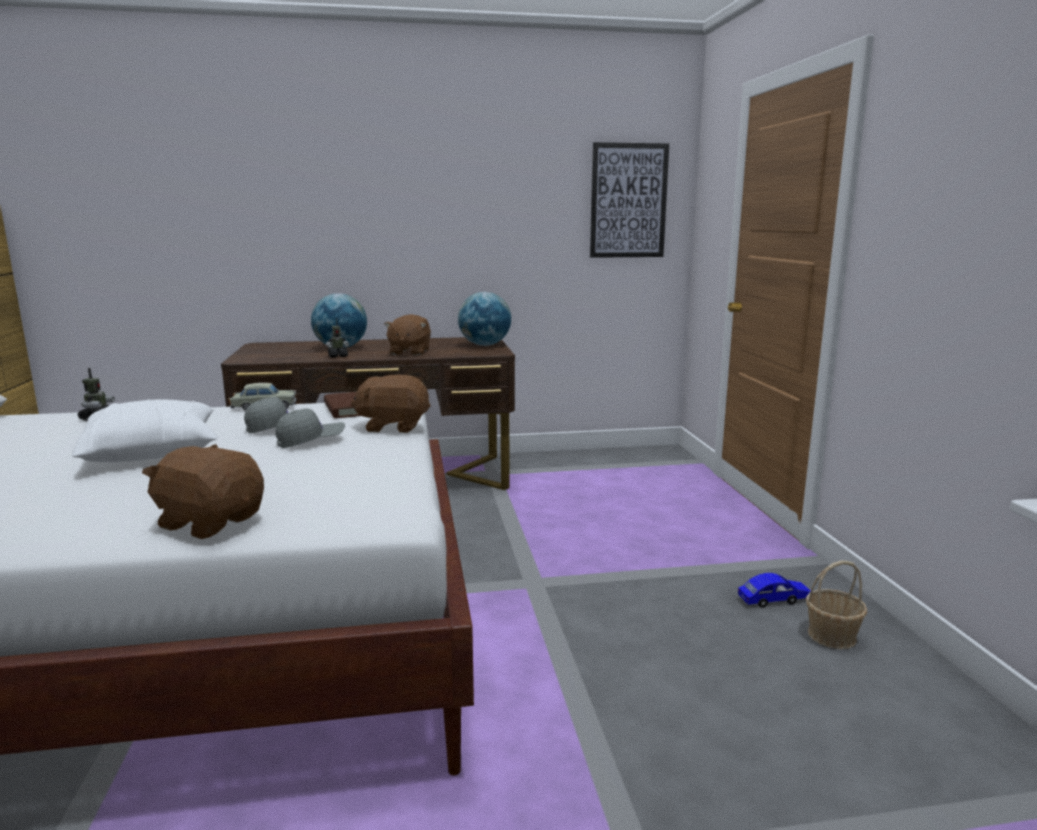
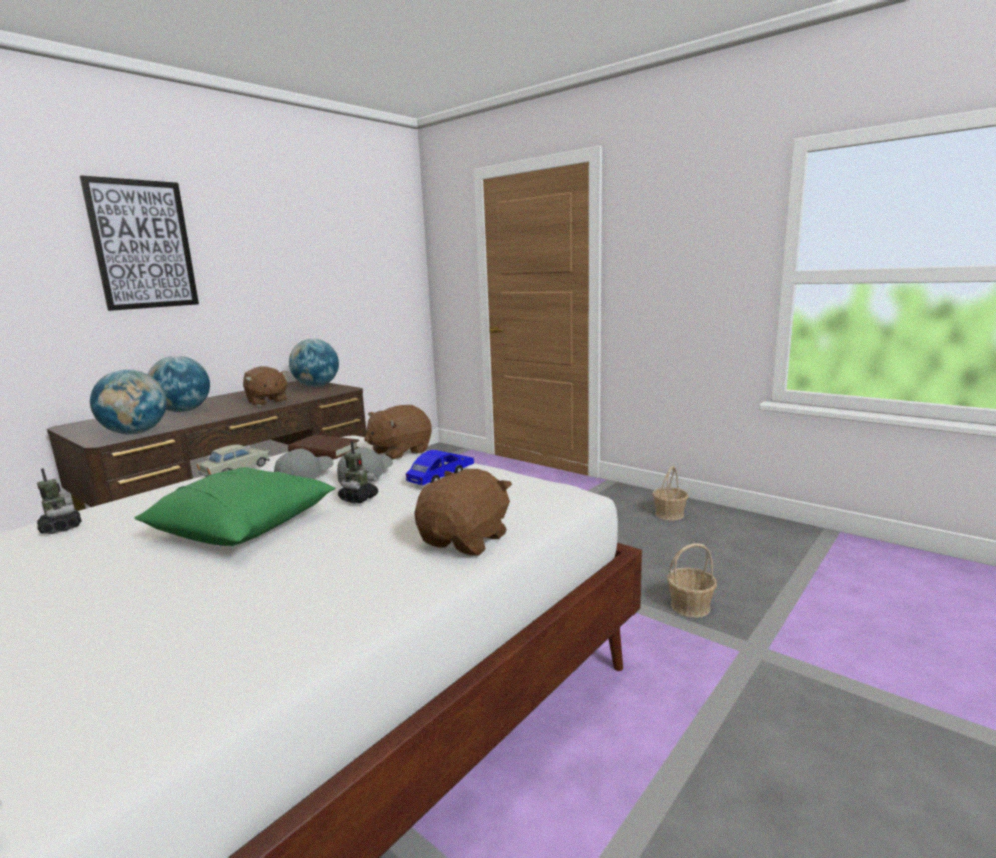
camera: 40 degrees left, 0 degrees up
(153, 452) = (244, 526): white pillow -> green pillow
(211, 522) = (466, 540): brown plush toy -> brown plush toy turned 135 degrees clockwise
(269, 359) = (135, 433): none -> globe
(338, 356) = (206, 417): toy robot -> toy robot (358, 498)
(628, 201) = (385, 256): picture -> picture (143, 245)
(650, 760) = (690, 606): none -> basket
(774, 600) = (622, 508): blue toy car -> blue toy car (441, 476)

